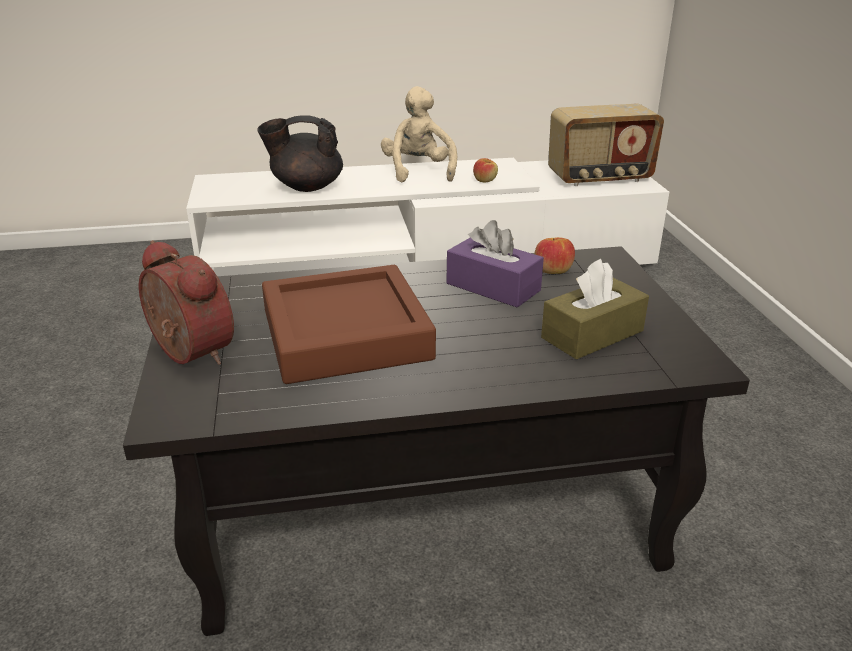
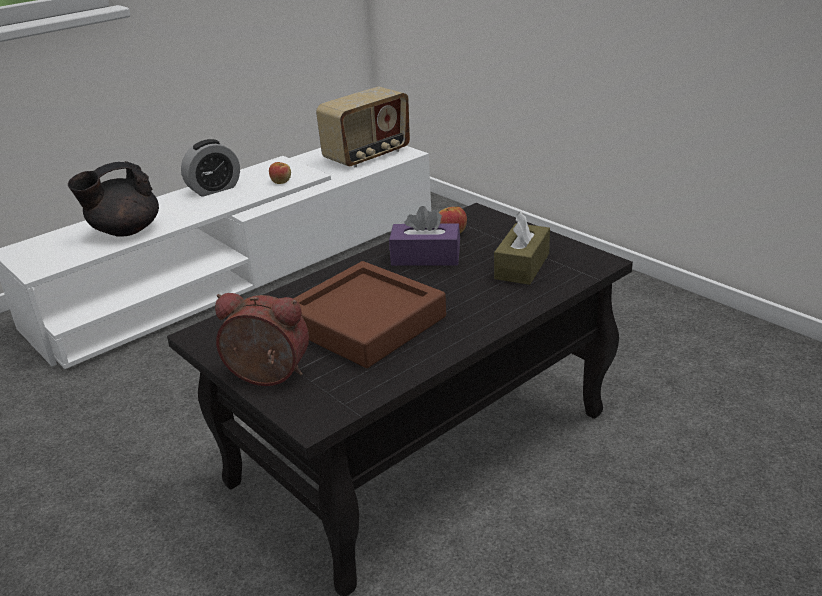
camera: 30 degrees left, 0 degrees up
(418, 171) = (214, 189): beige plush toy -> alarm clock

